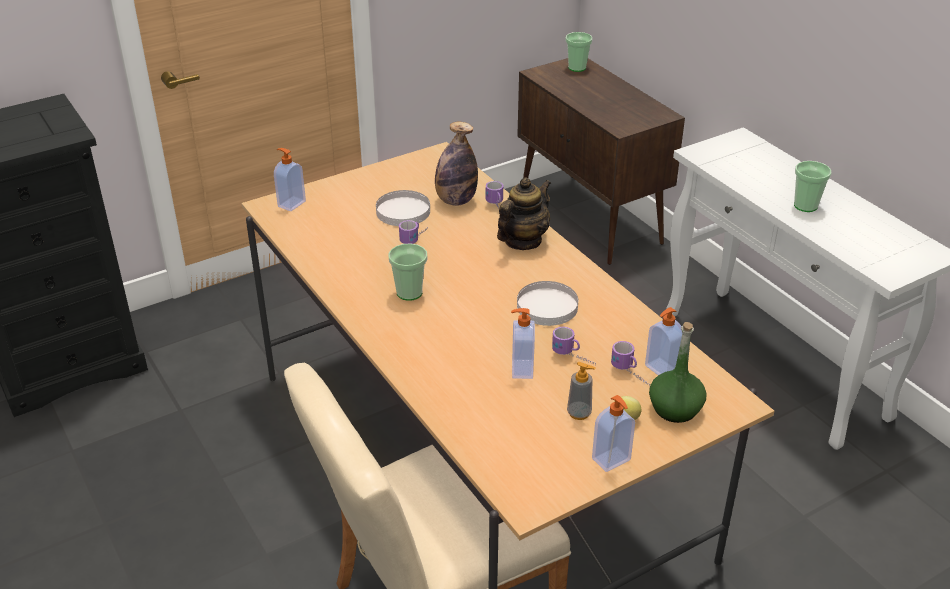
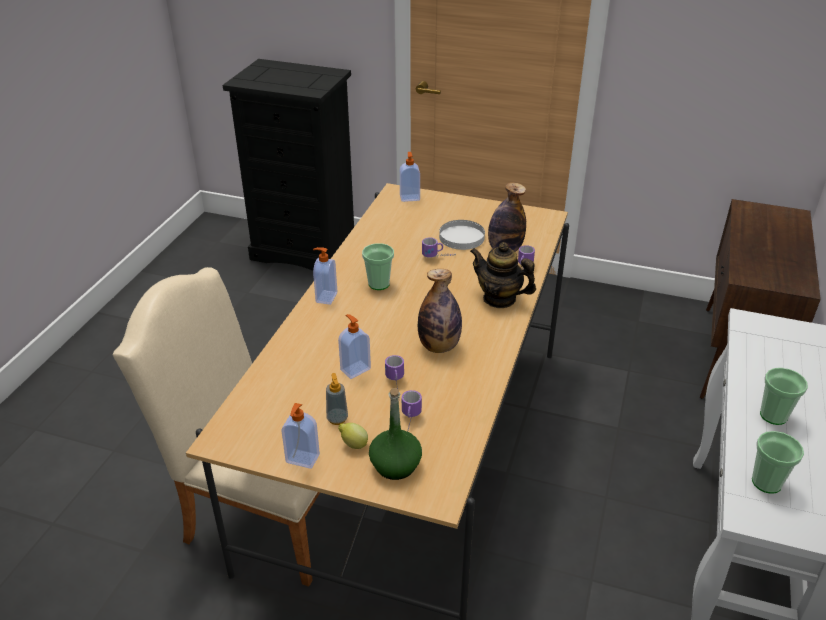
camera: 50 degrees right, 0 degrees up
(522, 241) = (499, 299): teapot -> teapot turned 150 degrees counterclockwise
(547, 306) = (439, 346): white plate -> bottle
(577, 68) = (786, 218): cup -> cup (766, 482)
(661, 369) = (434, 436): soap dispenser -> soap dispenser (325, 297)

